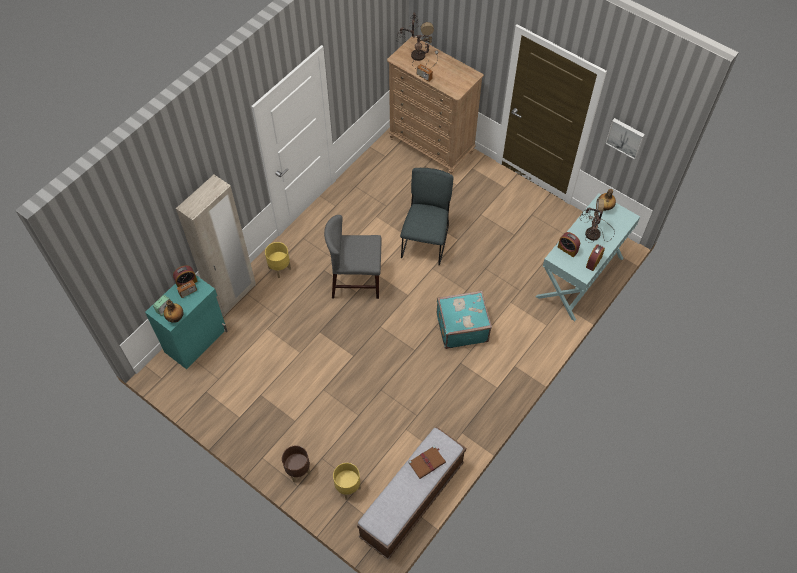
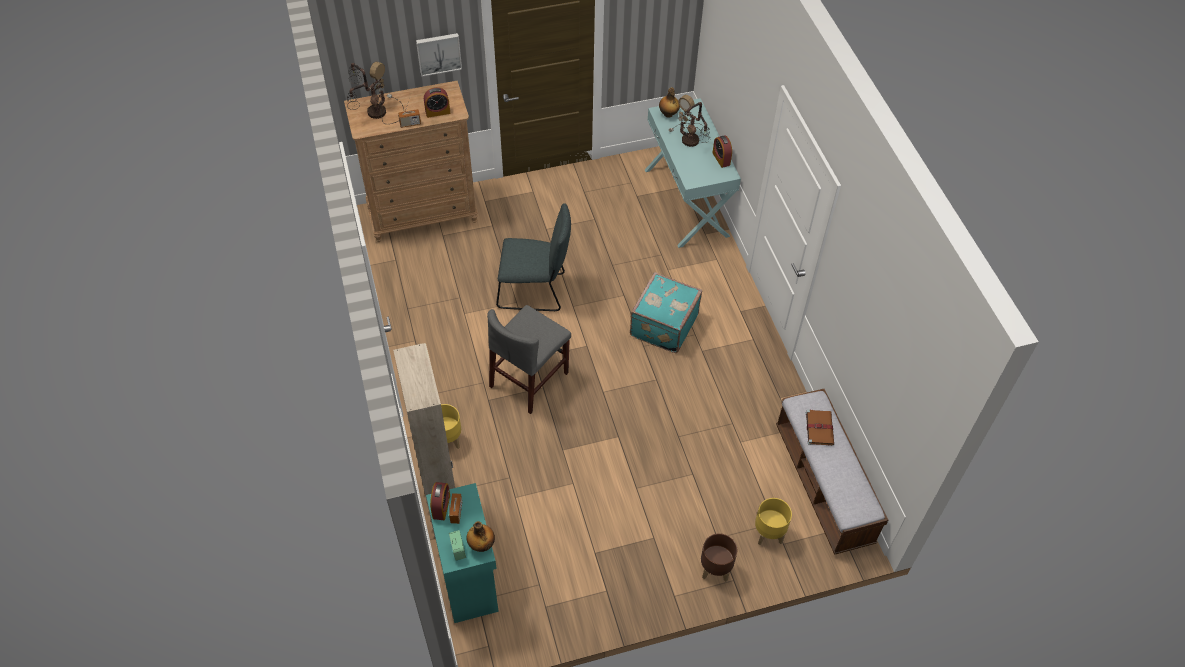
camera: 55 degrees left, 5 degrees down
(426, 240) = (535, 291): grey chair -> grey chair turned 135 degrees clockwise
(567, 249) = (691, 167): alarm clock -> alarm clock (437, 112)
(625, 137) = (645, 31): picture -> picture (438, 53)

